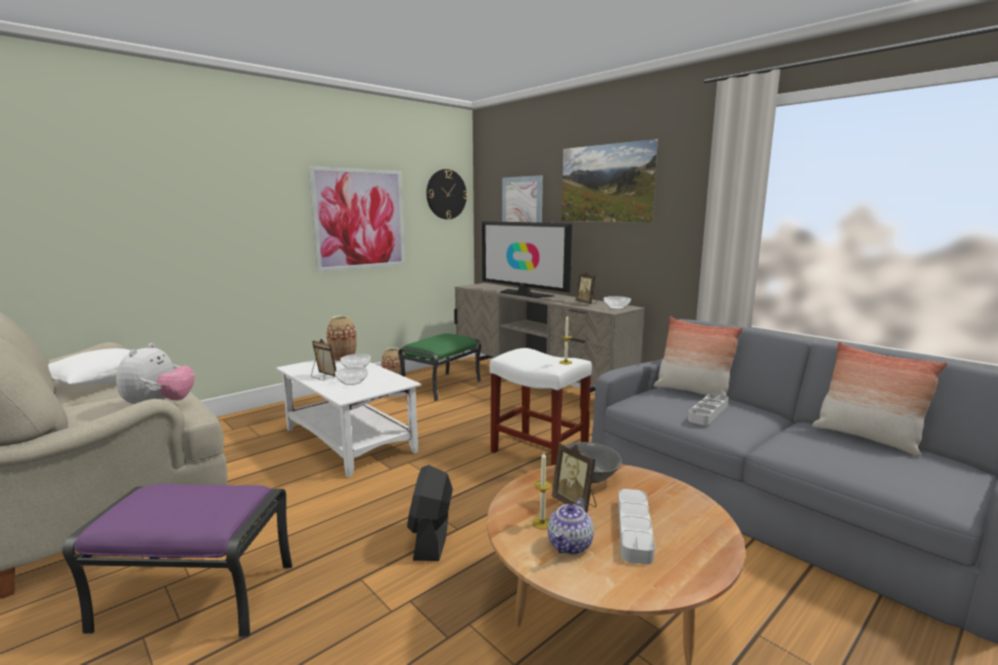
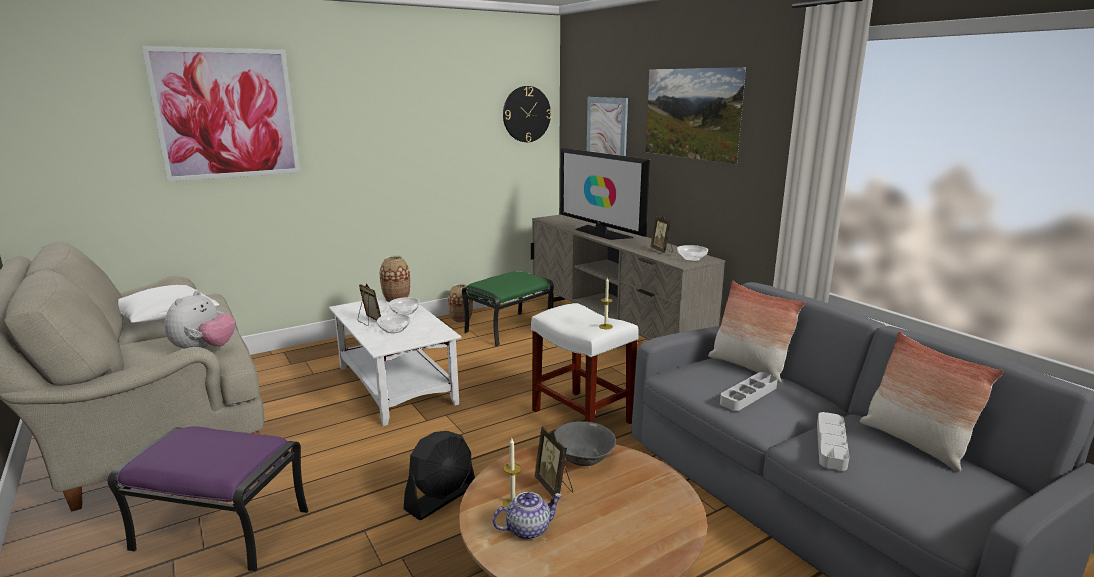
camera: 10 degrees right, 5 degrees up
(360, 219) = (426, 146): picture -> picture (226, 114)
(431, 538) = (441, 498): black fan -> black fan turned 150 degrees counterclockwise
(570, 545) = (528, 529): teapot -> teapot turned 150 degrees counterclockwise
(634, 529) = (598, 519): grey tray -> grey tray (831, 444)

